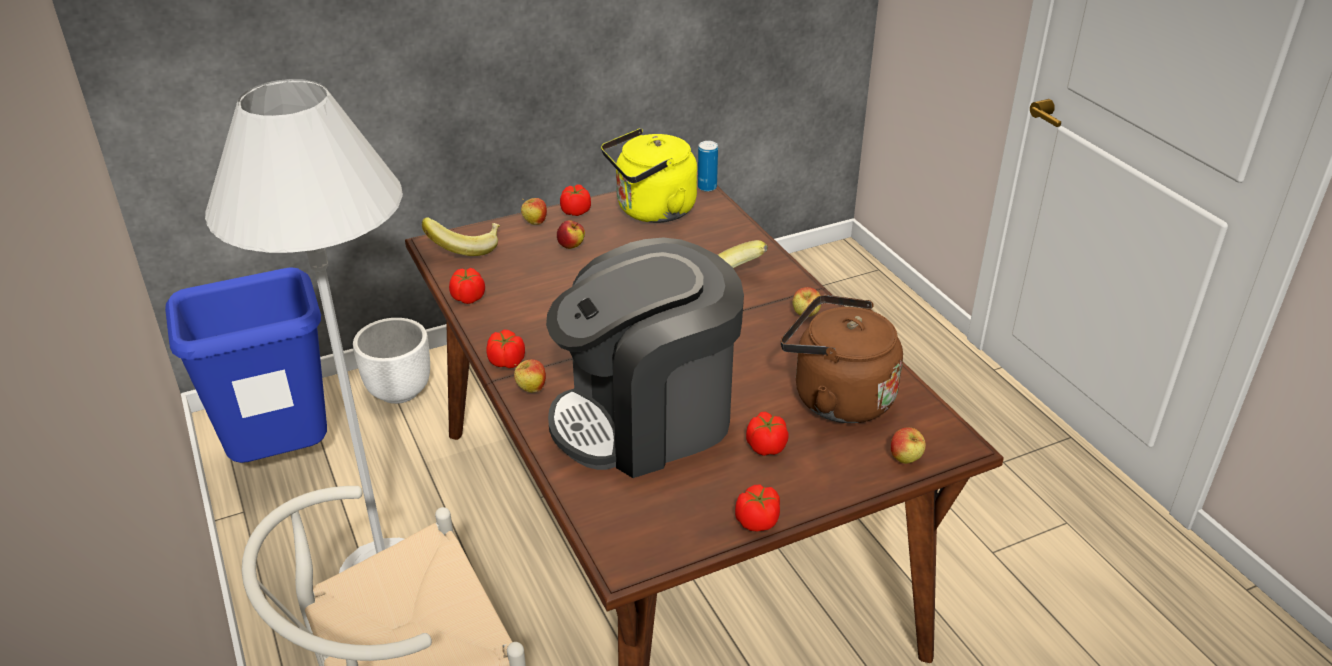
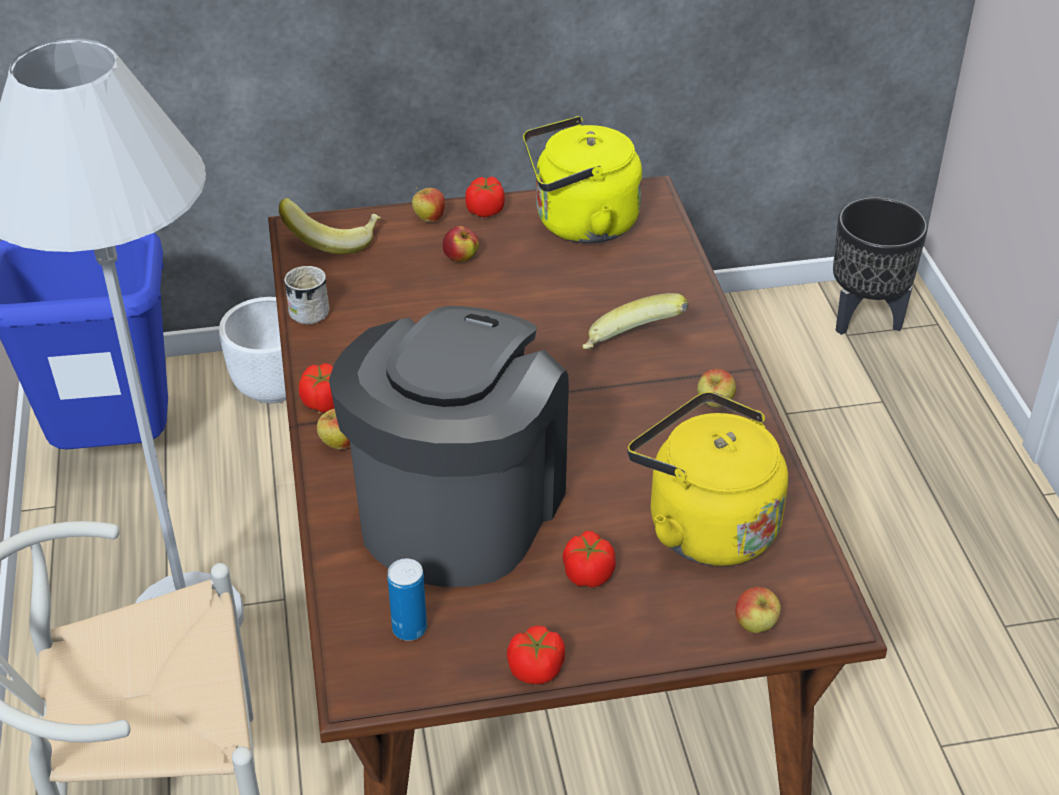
camera: 15 degrees right, 5 degrees up
(468, 298) = (311, 309): tomato -> white mug
(646, 418) = (458, 508): coffee machine -> coffee machine turned 120 degrees clockwise
(707, 187) = (664, 201): can -> can (409, 629)
(827, 273) = (865, 319): none -> black planter
(836, 397) = (704, 525): brown kettle -> yellow kettle

